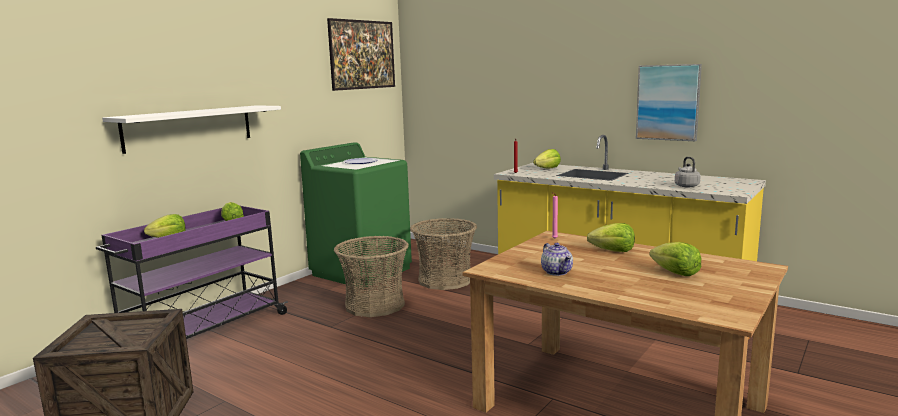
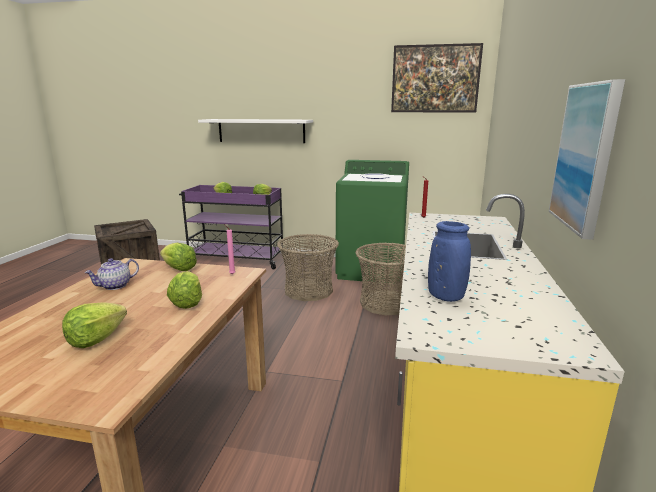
camera: 65 degrees right, 5 degrees up
(547, 168) = (472, 224): lettuce -> lettuce (178, 268)
(686, 186) = (446, 296): grey kettle -> blue vase

